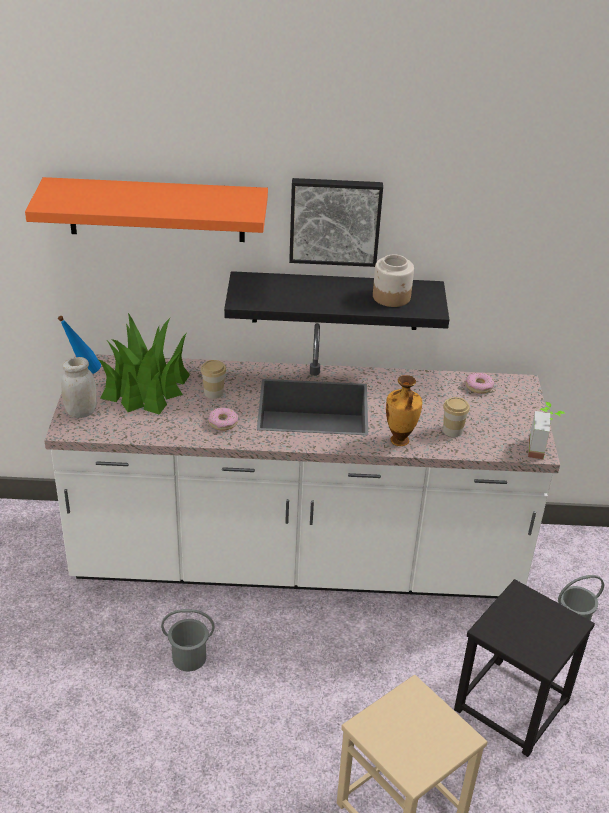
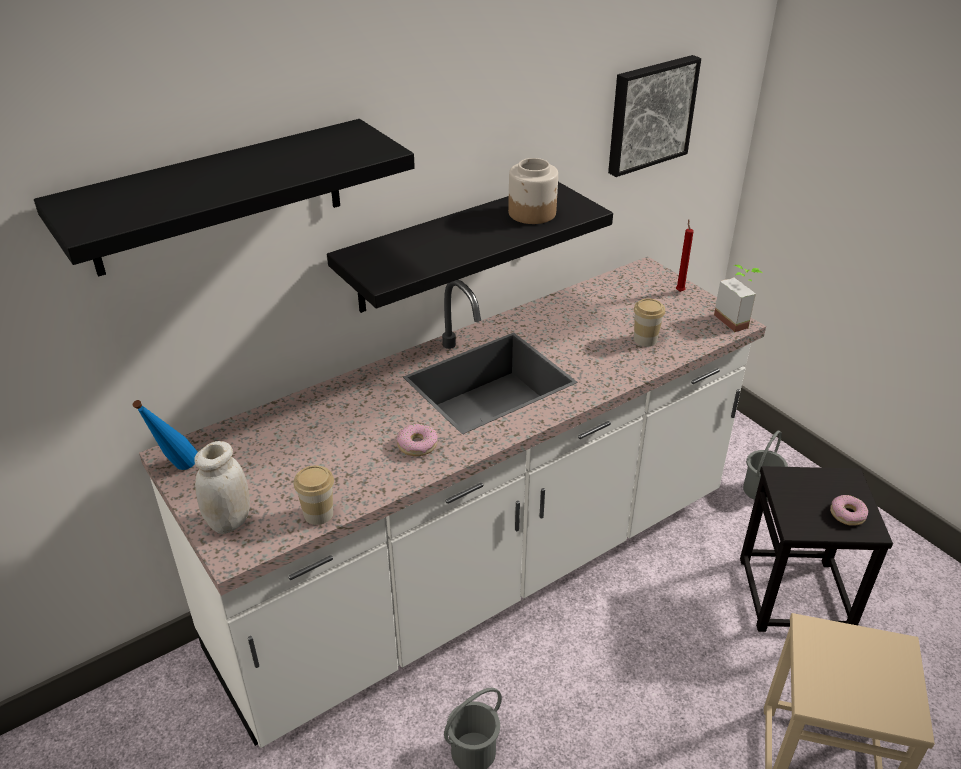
camera: 35 degrees left, 0 degrees up
(145, 387) = (279, 450): potted plant -> none
(156, 210) = (218, 197): orange shelf -> black shelf
(213, 393) = (367, 417): cup -> cup (318, 514)
(335, 220) = (441, 140): picture -> picture (649, 114)
(399, 441) = (613, 373): vase -> none
(479, 386) = (615, 288): donut -> donut (847, 514)
(527, 410) = (679, 291): none -> red candle

